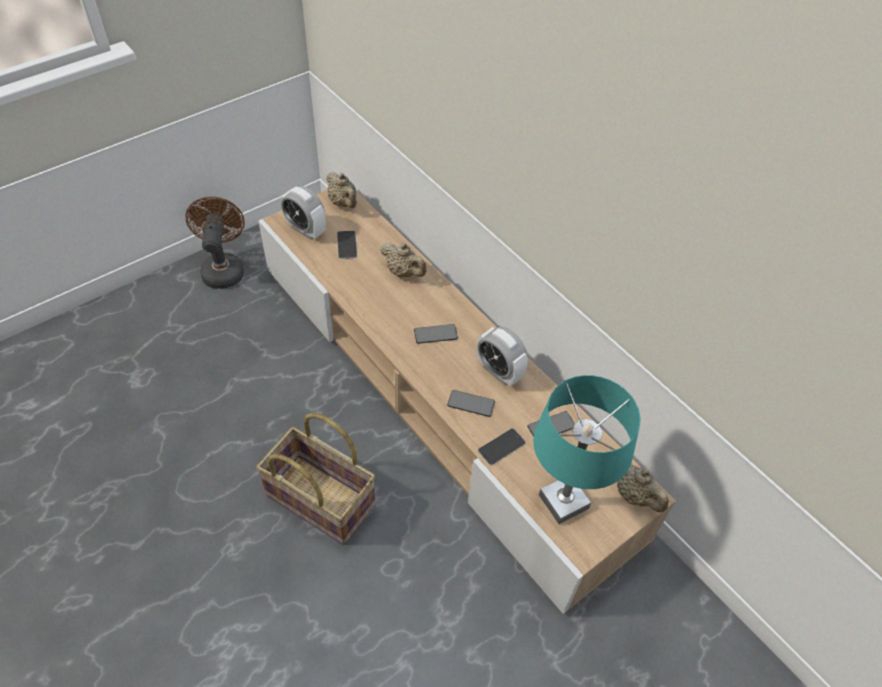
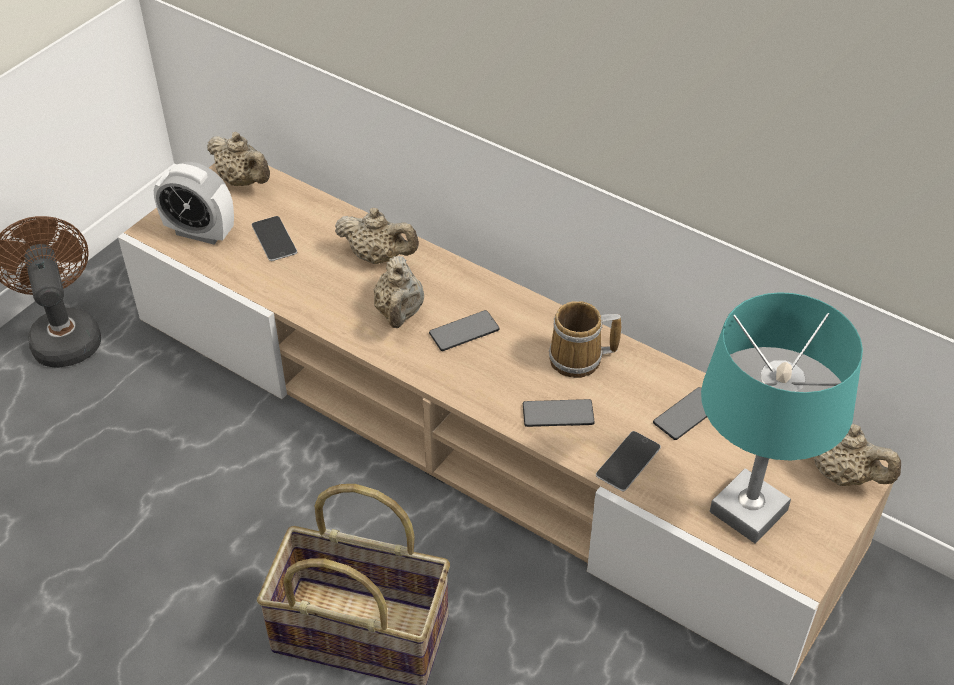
camera: 15 degrees left, 5 degrees down
(401, 312) = (399, 313): none -> beige teapot
(499, 372) = (579, 359): alarm clock -> mug

